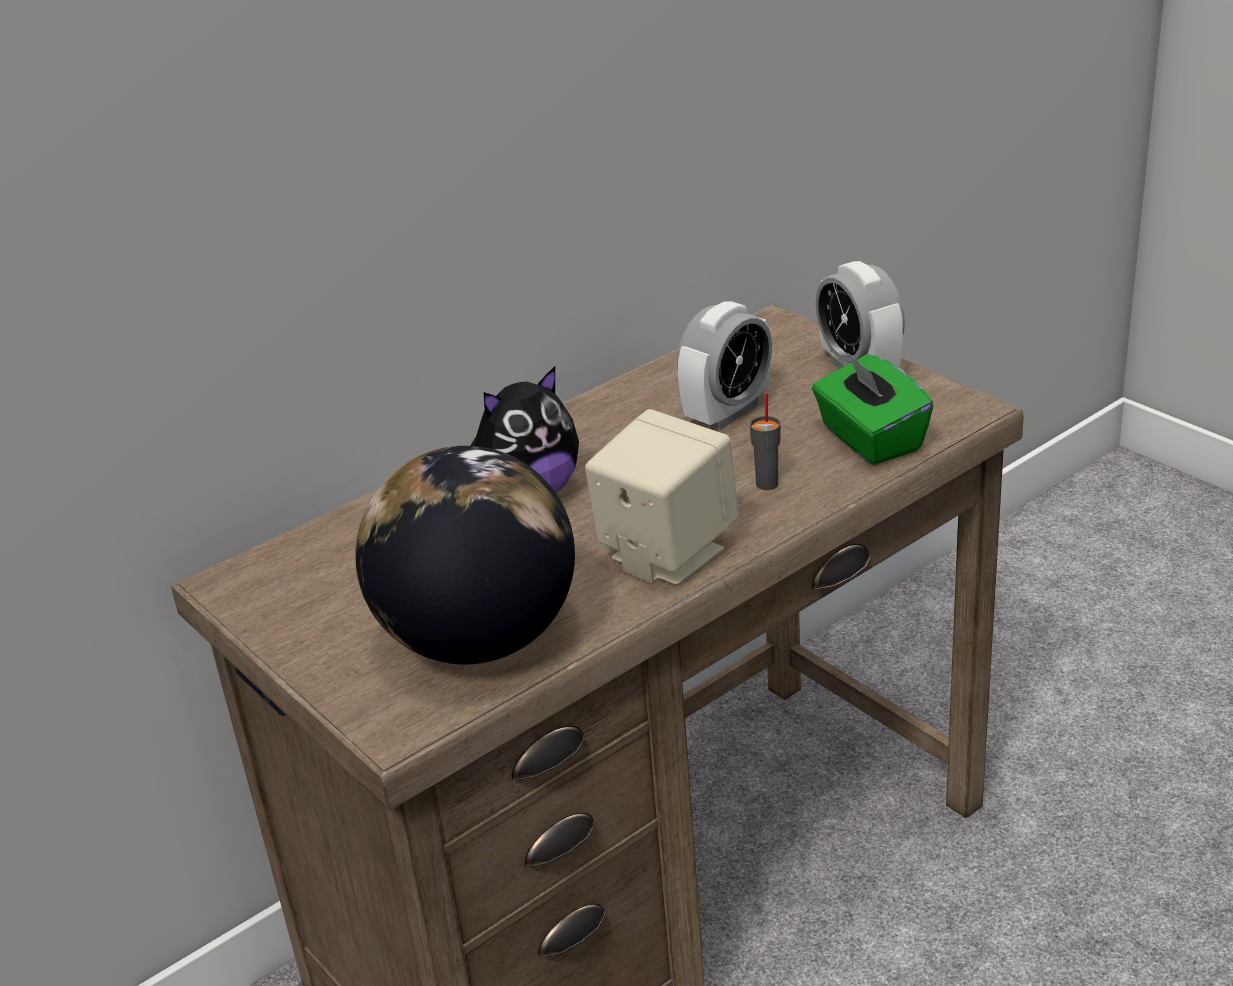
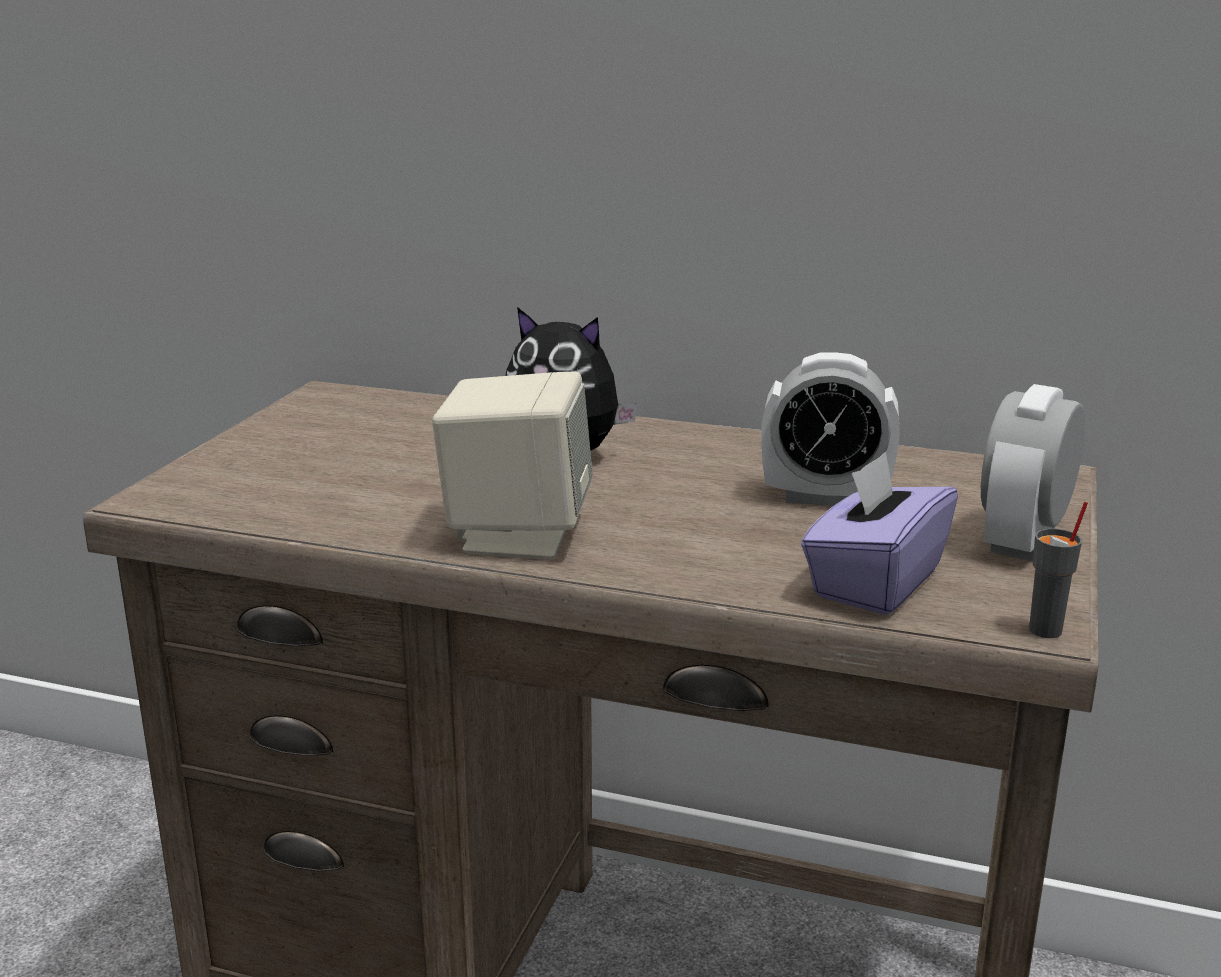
camera: 55 degrees right, 10 degrees down
(478, 640) = (305, 494): globe -> none
(767, 483) = (707, 550): grey cup -> grey cup (1046, 630)
(870, 439) = (874, 582): green tissue box -> purple tissue box

